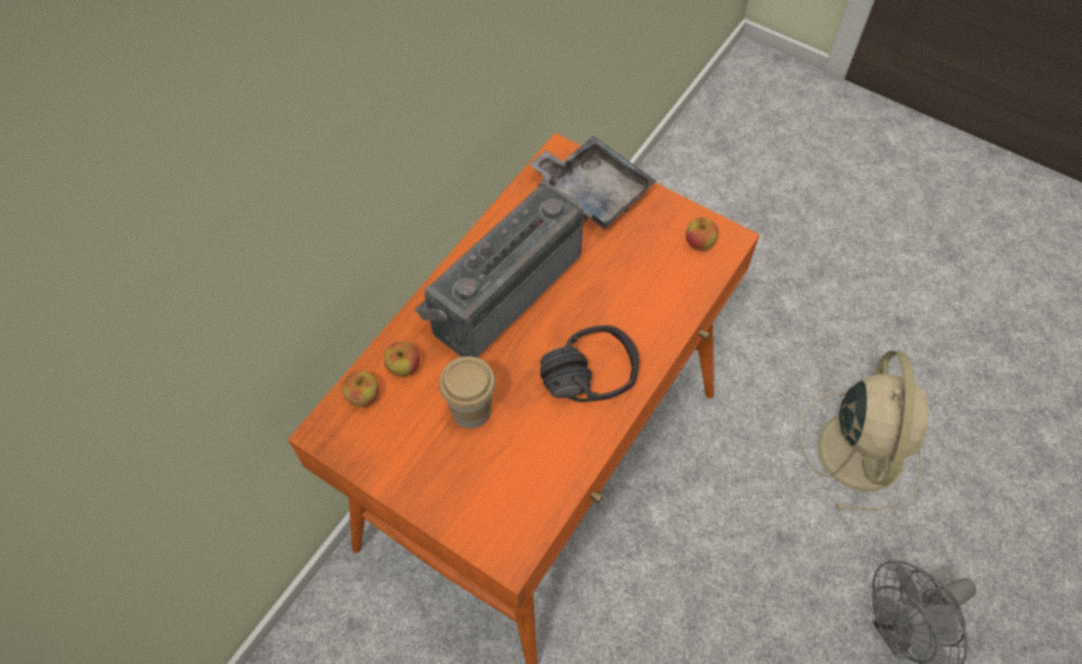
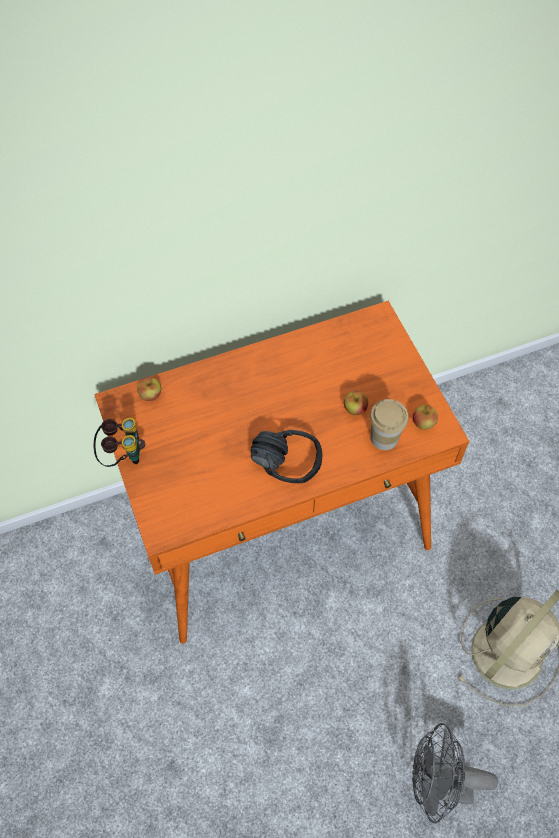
camera: 35 degrees right, 0 degrees up
(386, 491) = (122, 455): none -> binoculars
(404, 367) = (185, 392): apple -> apple (355, 409)
(471, 410) = (203, 439): cup -> cup (384, 438)
(501, 289) = (276, 379): radio -> none
(592, 191) = (381, 351): grey tray -> none

